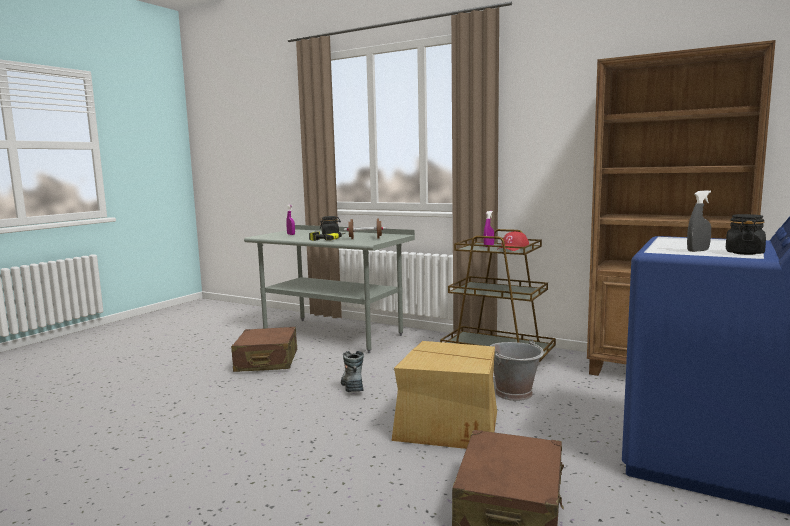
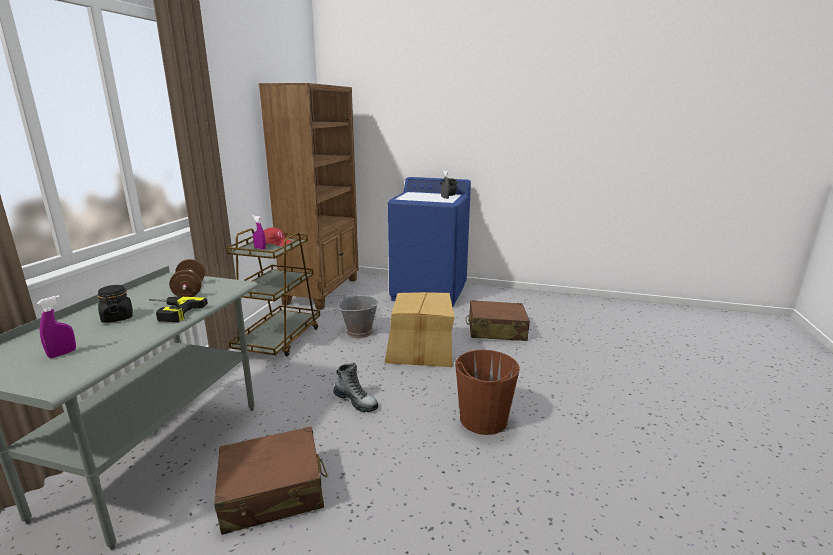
camera: 105 degrees left, 10 degrees up
(268, 443) = (483, 419): none -> brown bucket
(352, 386) = (356, 401): boot -> boot turned 120 degrees counterclockwise

